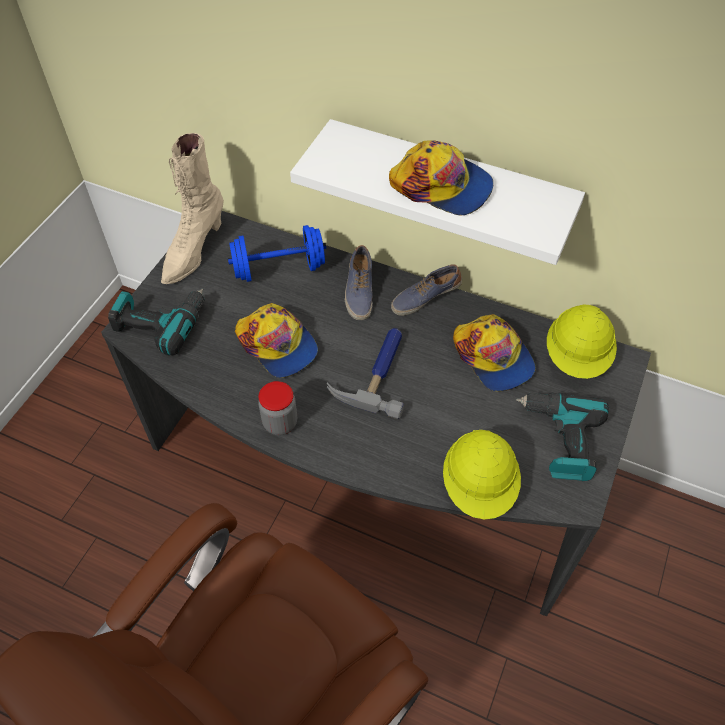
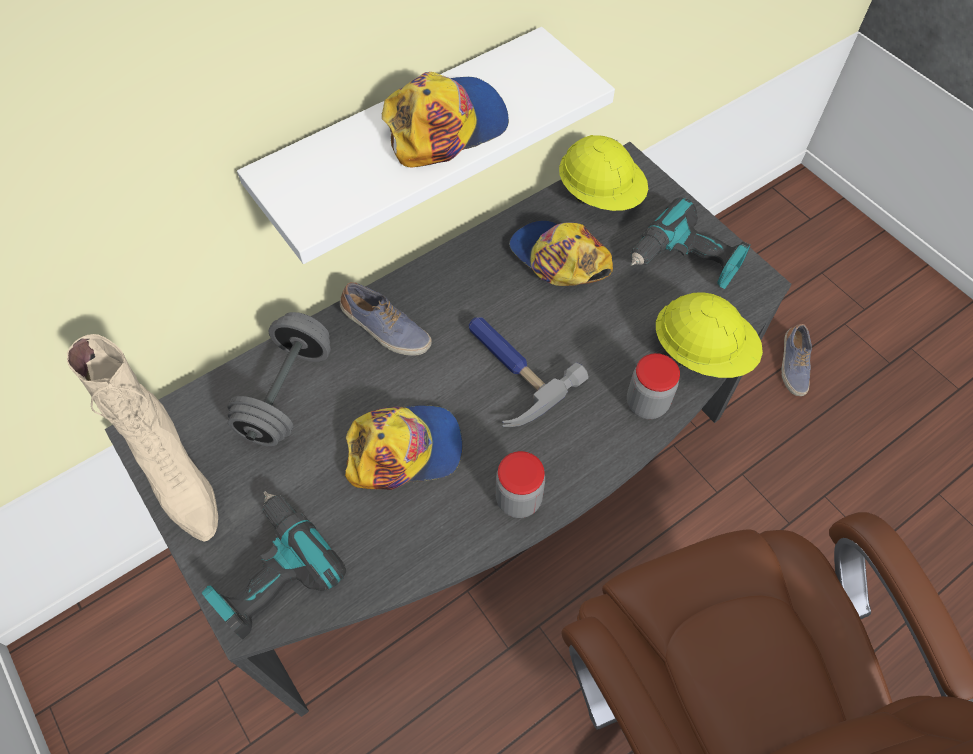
camera: 60 degrees left, 5 degrees up
(279, 269) = (287, 394): blue dumbbell -> grey dumbbell
(406, 467) = (646, 403): none -> jar
(425, 297) = (440, 274): shoe -> shoe (792, 366)
(493, 357) = (558, 259): cap -> cap turned 135 degrees counterclockwise

